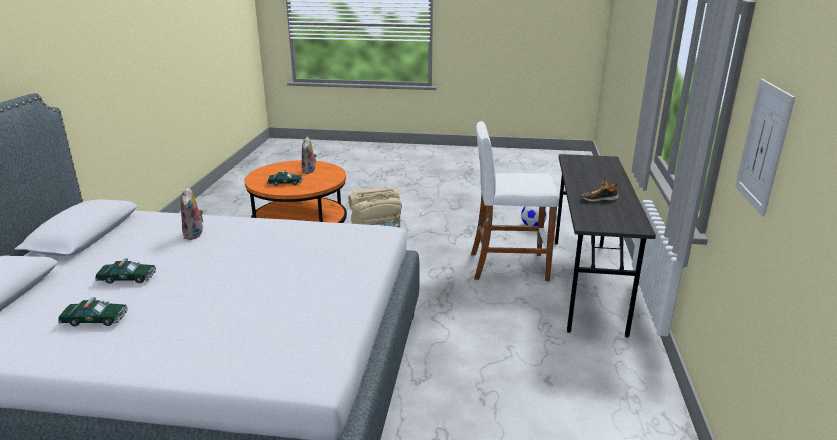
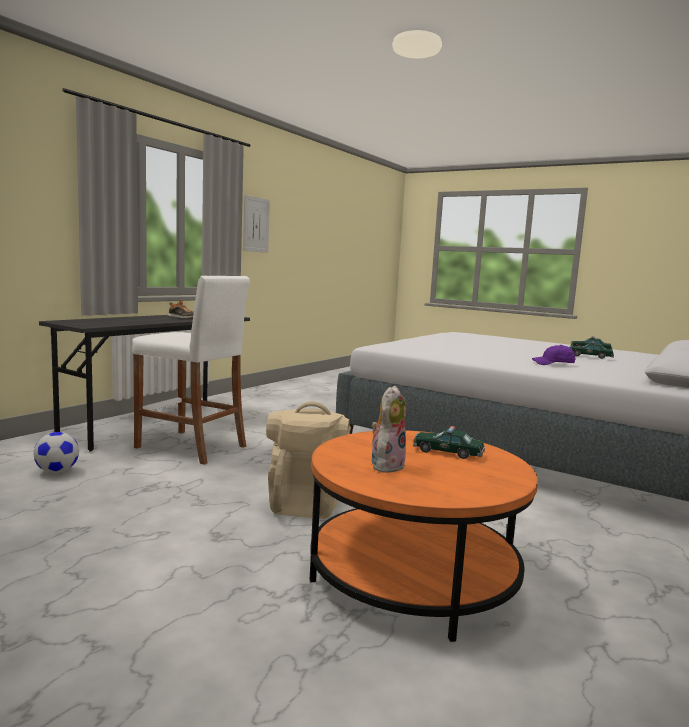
camera: 155 degrees left, 15 degrees down
(195, 234) = (554, 364): plush toy -> purple cap

